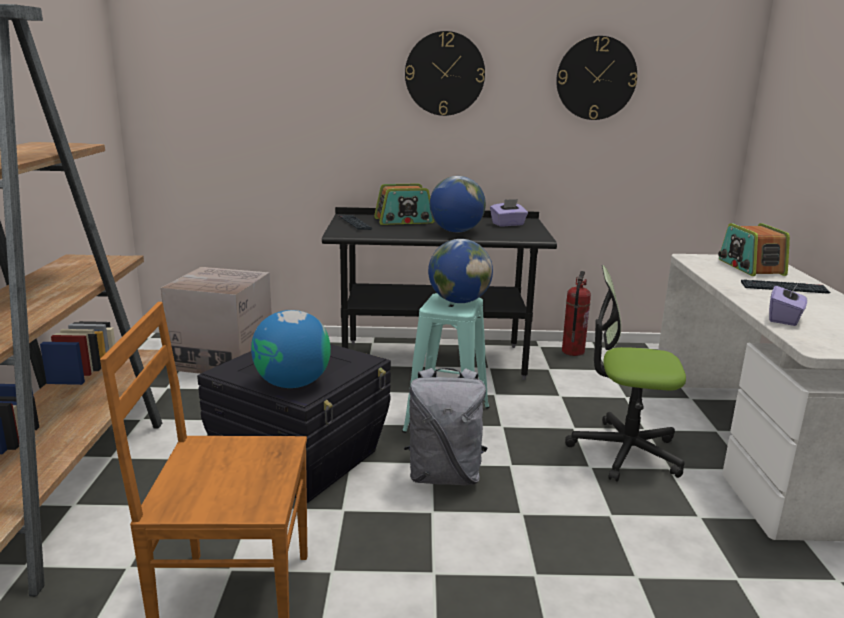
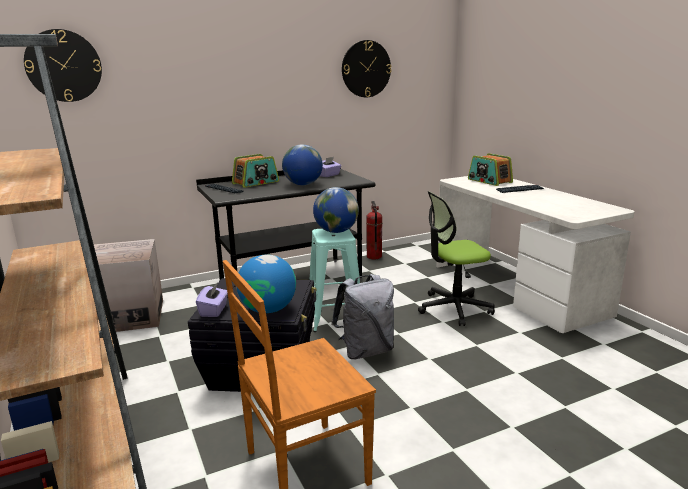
camera: 25 degrees left, 0 degrees up
(444, 74) = (267, 71): wall clock -> wall clock (63, 66)
(784, 319) = (541, 206): purple tissue box -> purple tissue box (214, 310)

